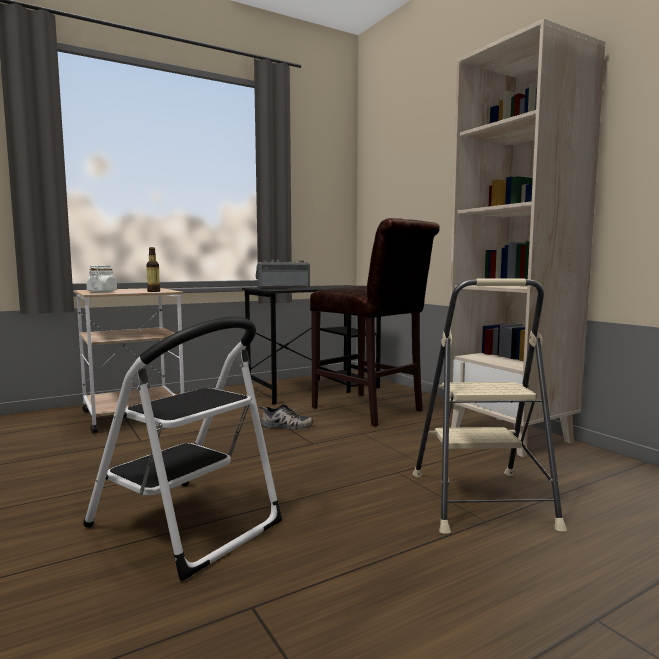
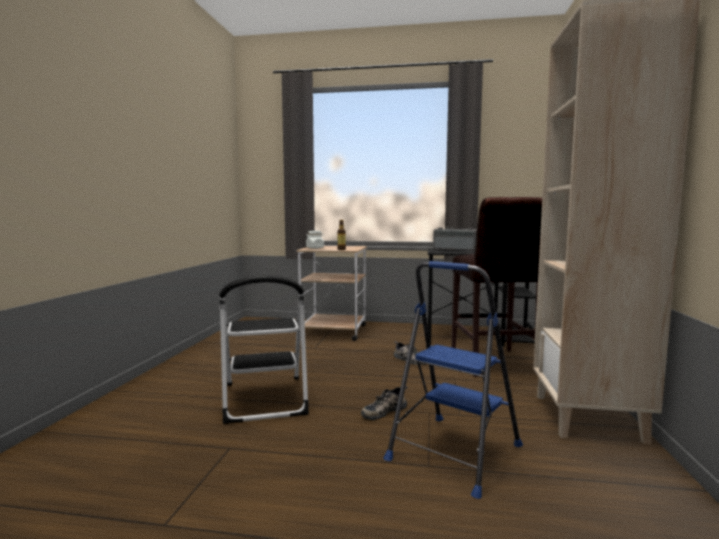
camera: 40 degrees right, 0 degrees up
(354, 485) = (384, 410): none -> shoe
(481, 501) = (452, 453): beige step ladder -> blue step ladder

